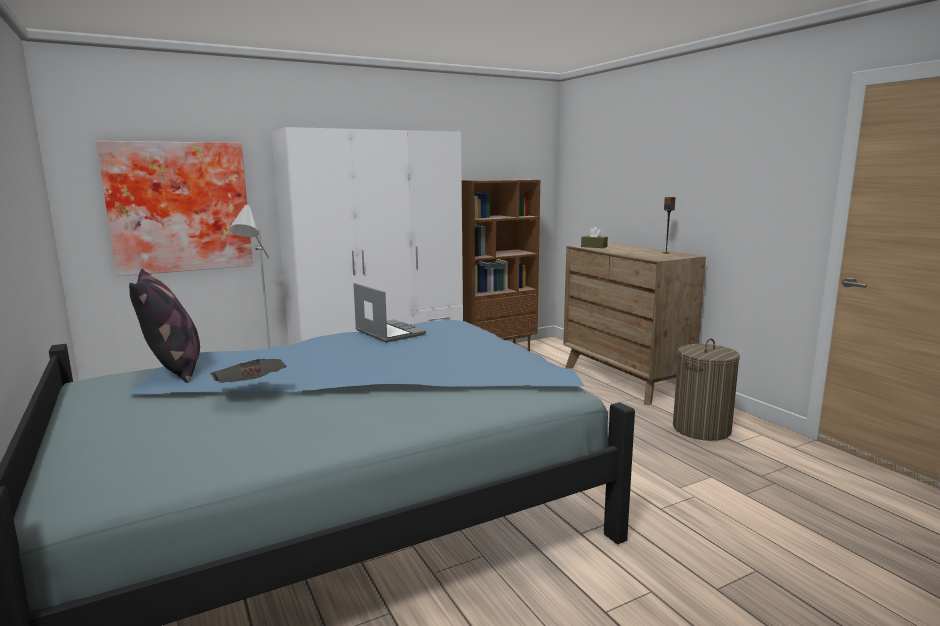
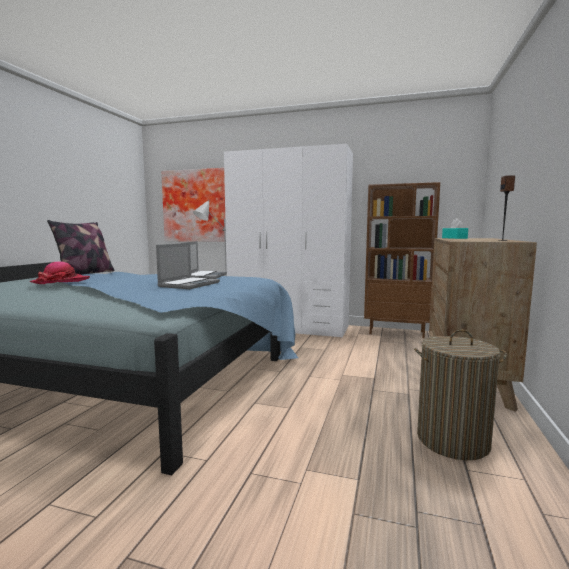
camera: 45 degrees right, 5 degrees down
(251, 390) = (61, 281): newspaper -> hat
(439, 349) = (189, 284): none -> laptop
(594, 246) = (454, 238): brown tissue box -> turquoise tissue box

